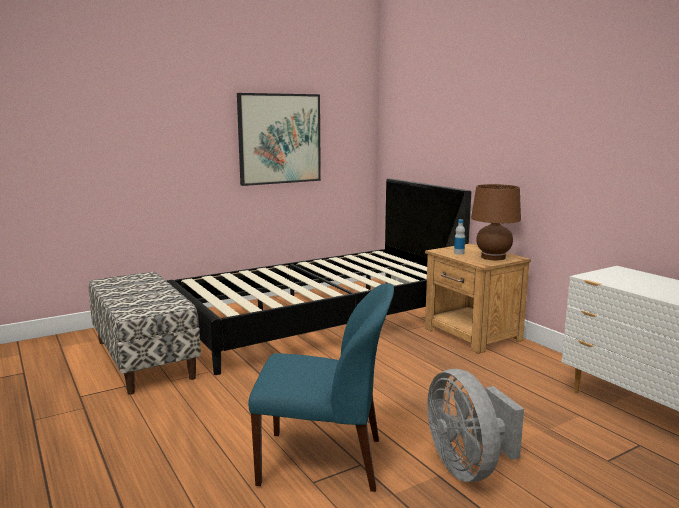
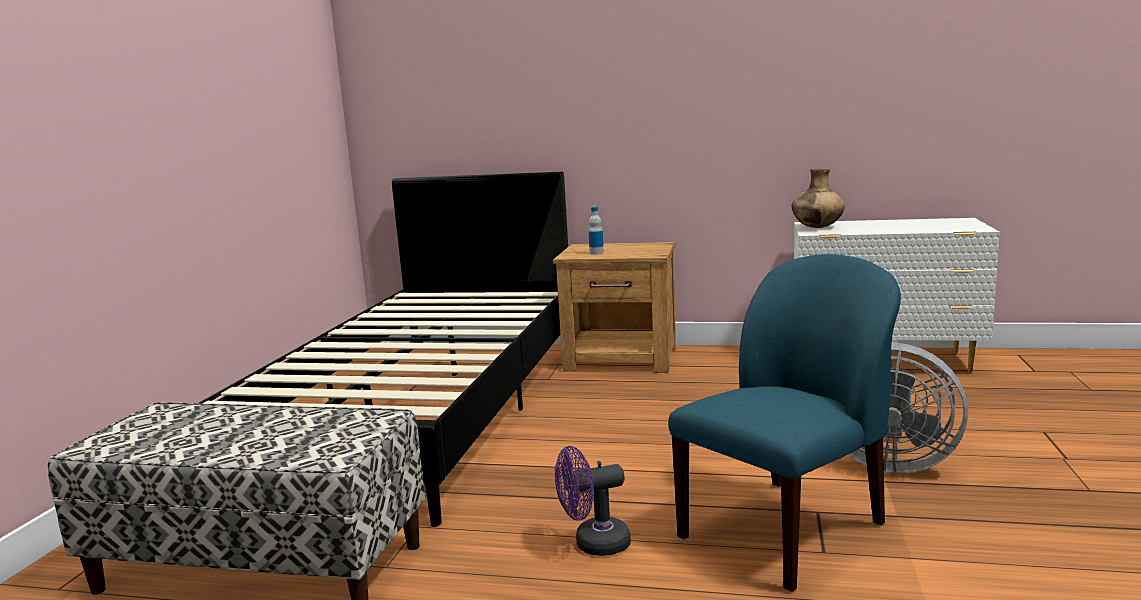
camera: 45 degrees left, 0 degrees up
(242, 415) = (593, 544): none -> purple fan
(279, 139) = (241, 123): picture -> none
(493, 257) = (641, 248): brown table lamp -> none
(610, 274) = (817, 227): none -> brown vase

